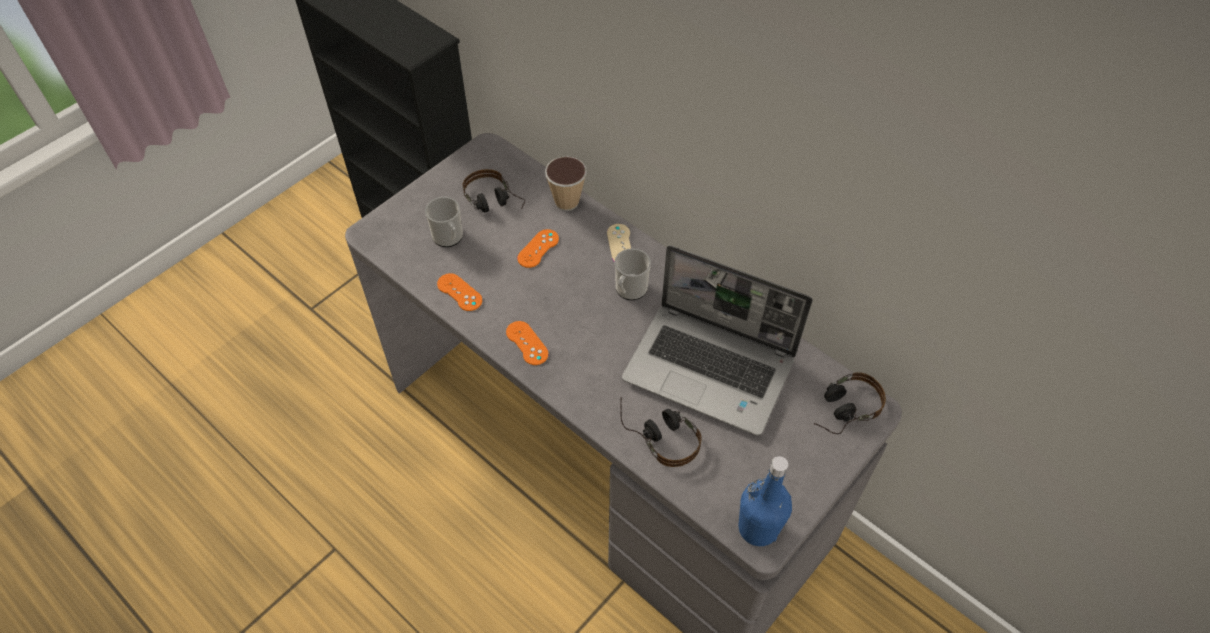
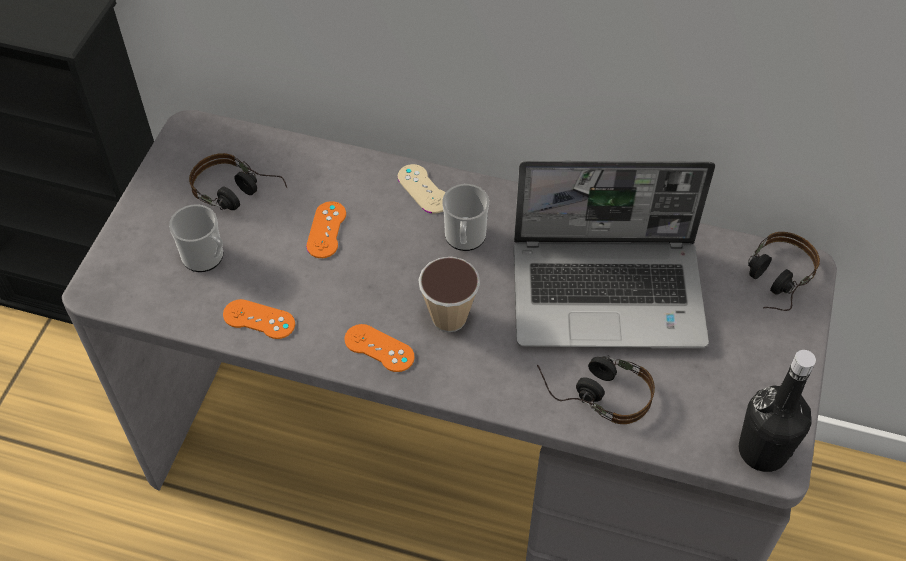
camera: 25 degrees left, 0 degrees up
(567, 202) = (329, 161): cup -> cup (449, 318)
(758, 528) = (762, 451): blue bottle -> black bottle

